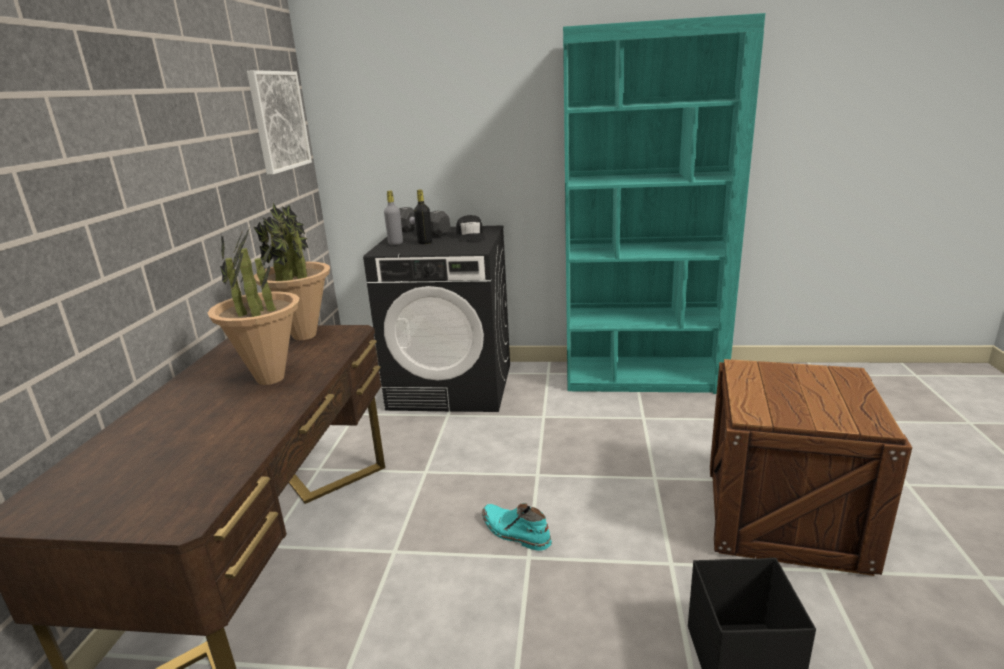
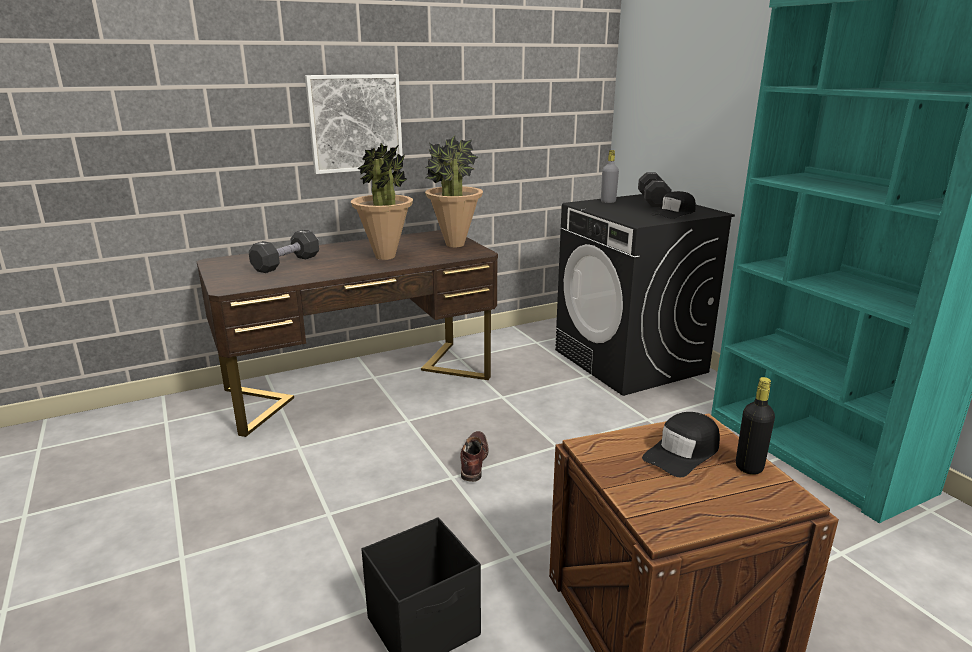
camera: 55 degrees right, 0 degrees up
(164, 449) = (286, 263): none -> black dumbbell
(279, 121) = (565, 74): picture -> picture (355, 123)
(425, 242) = (626, 207): black bottle -> black bottle (749, 467)
(515, 532) = (473, 461): turquoise boot -> brown boot
(777, 385) = (682, 453): none -> black cap

